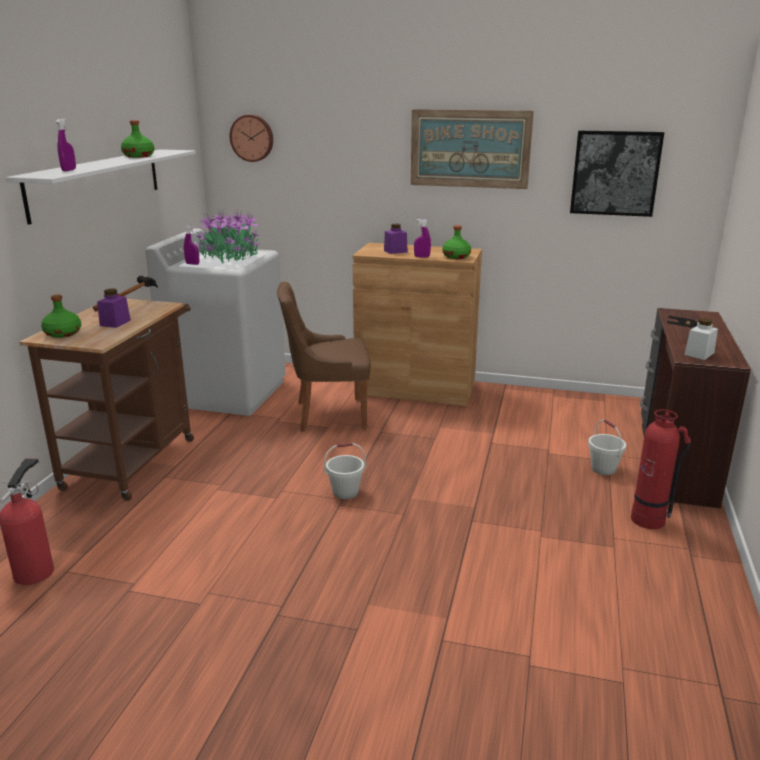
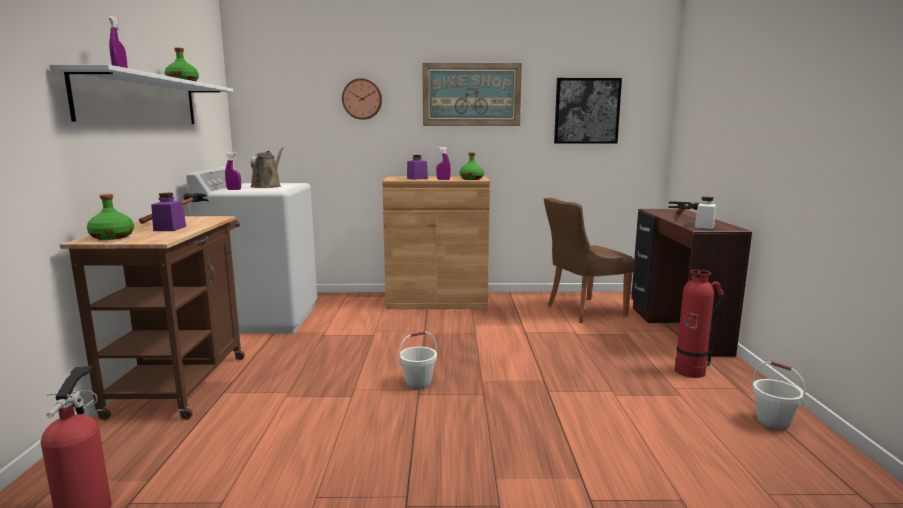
camera: 15 degrees left, 10 degrees down
(229, 258) = (267, 186): potted plant -> brown watering can
(252, 138) = (278, 89): wall clock -> wall clock (362, 99)
(327, 415) = (369, 326): brown chair -> brown chair (583, 310)
(603, 469) = (627, 340): white bucket -> white bucket (773, 422)

